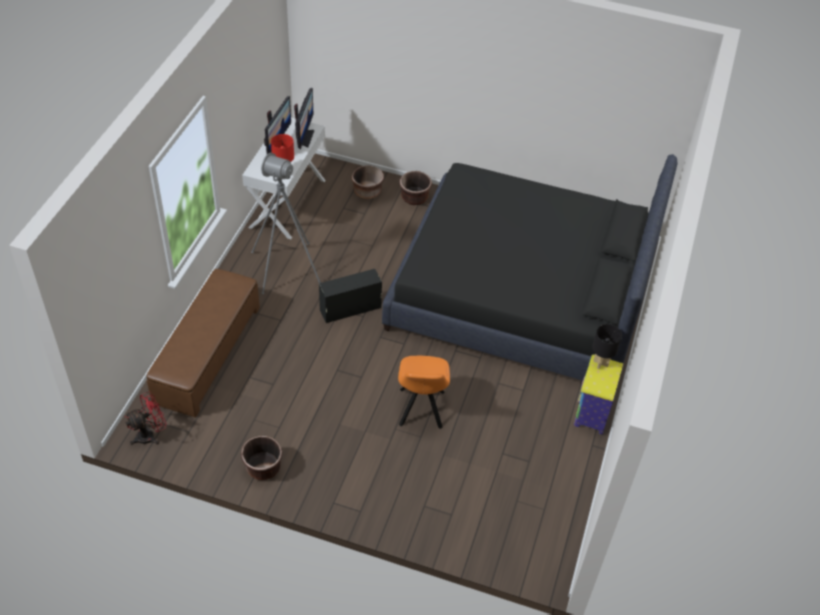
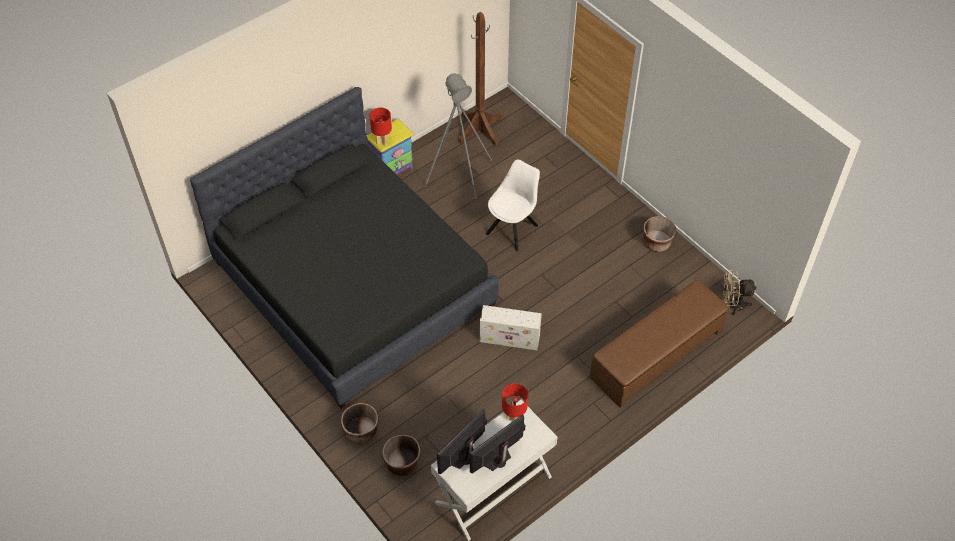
camera: 145 degrees left, 5 degrees up
(150, 435) = (733, 305): red fan -> beige fan
(285, 268) = (542, 409): grey floor lamp -> grey floor lamp (458, 173)
(349, 309) = (510, 338): black storage box -> white storage box
(421, 408) = (512, 229): orange chair -> white chair
(547, 511) = (480, 130): none -> brown clothes rack
(600, 363) = (382, 142): black table lamp -> red table lamp

